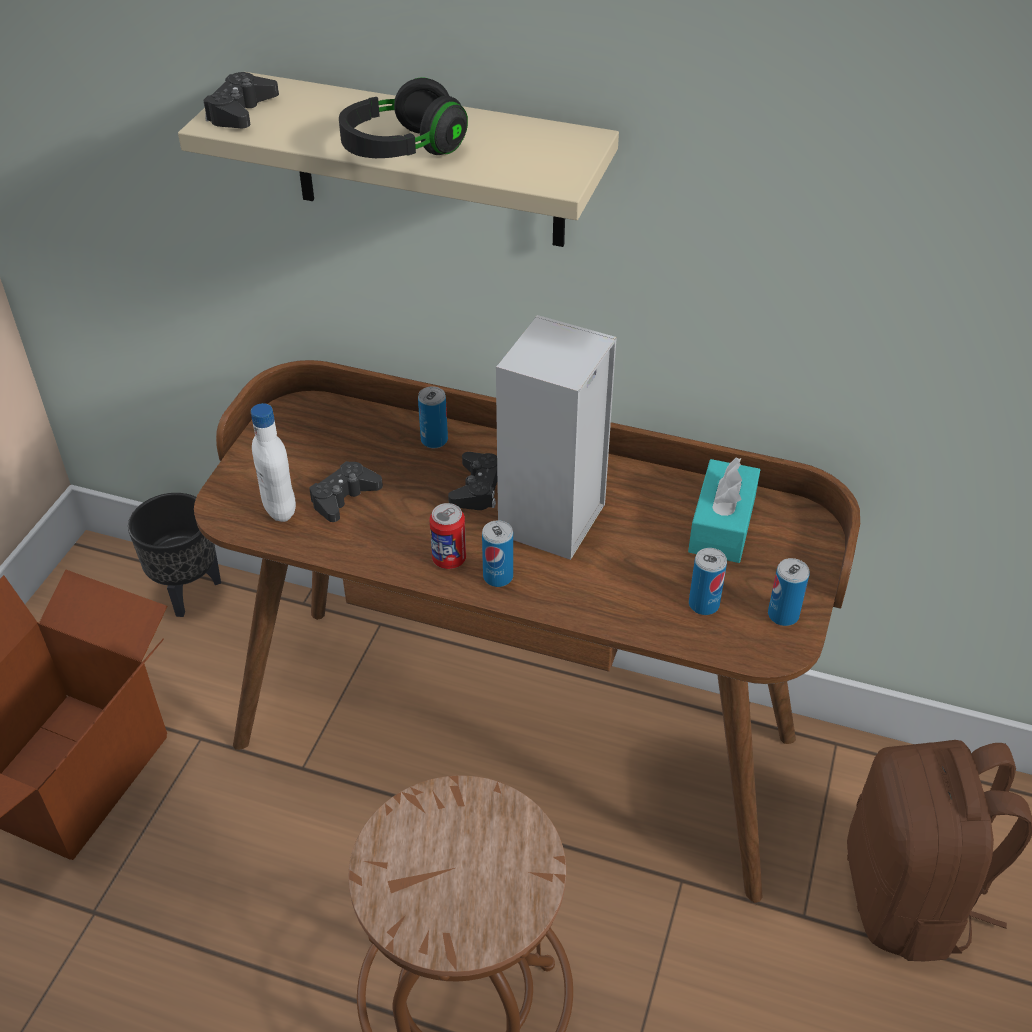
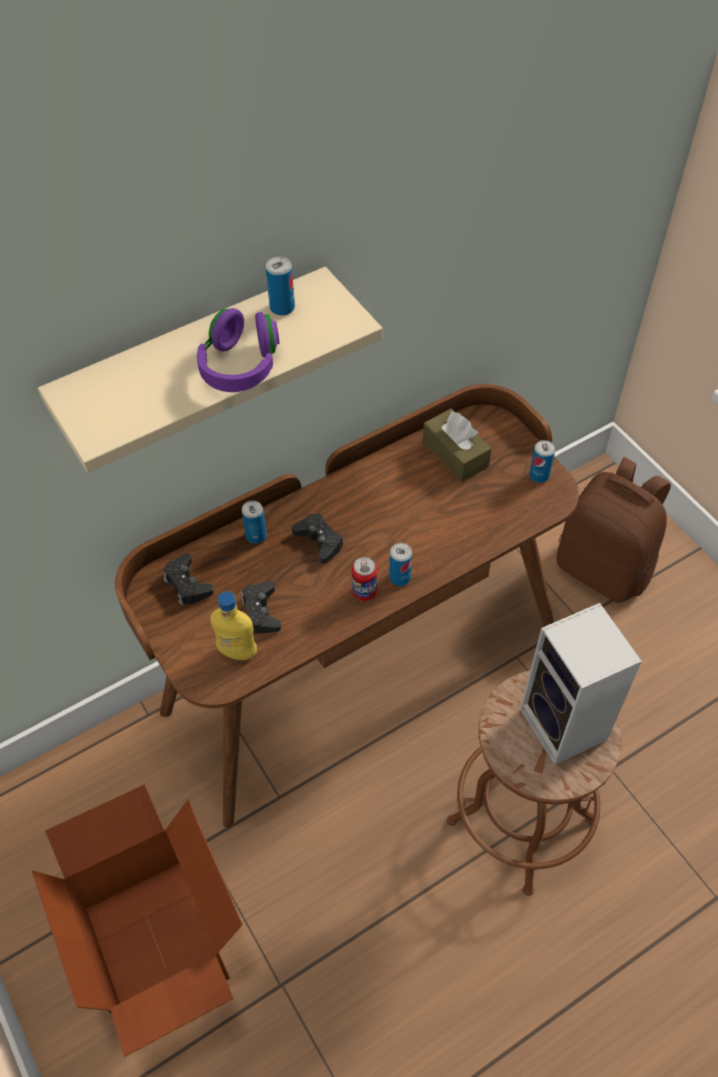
camera: 50 degrees left, 10 degrees up
(189, 591) = (67, 777): black planter -> none
(241, 111) = (96, 416): black game controller -> black game controller (187, 584)
(280, 509) = (237, 651): white bottle -> yellow bottle
(402, 149) = (240, 367): black headphones -> purple headphones
(552, 523) = (382, 525): speaker -> speaker (566, 726)
(703, 604) = (503, 502): can -> can (282, 307)
(722, 525) = (455, 454): turquoise tissue box -> brown tissue box

